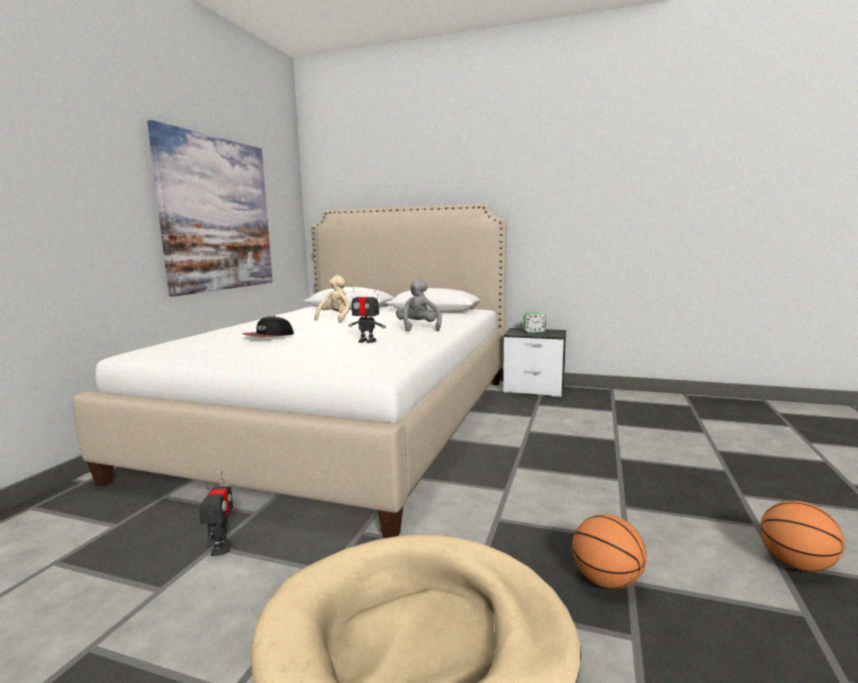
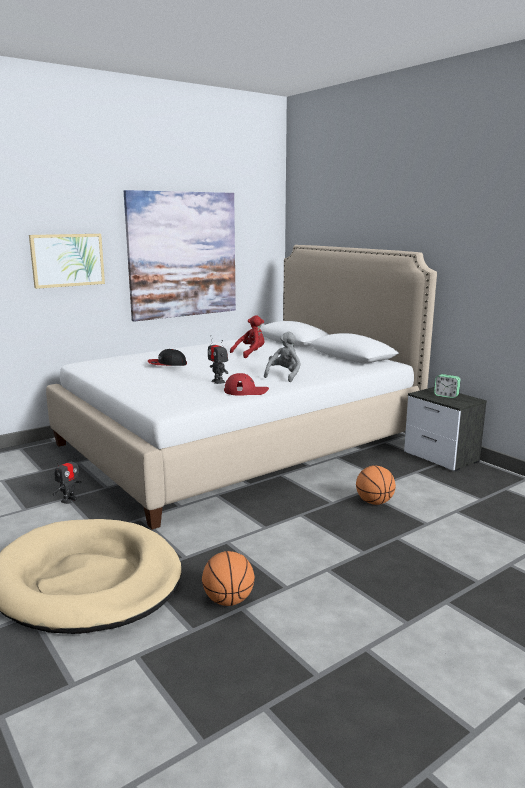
camera: 35 degrees right, 5 degrees up
(80, 207) = (67, 260): none -> picture
(335, 319) = (250, 353): beige plush toy -> red plush toy
(419, 343) = (246, 391): none -> red cap
(796, 565) = (378, 654): basketball -> basketball (374, 502)

